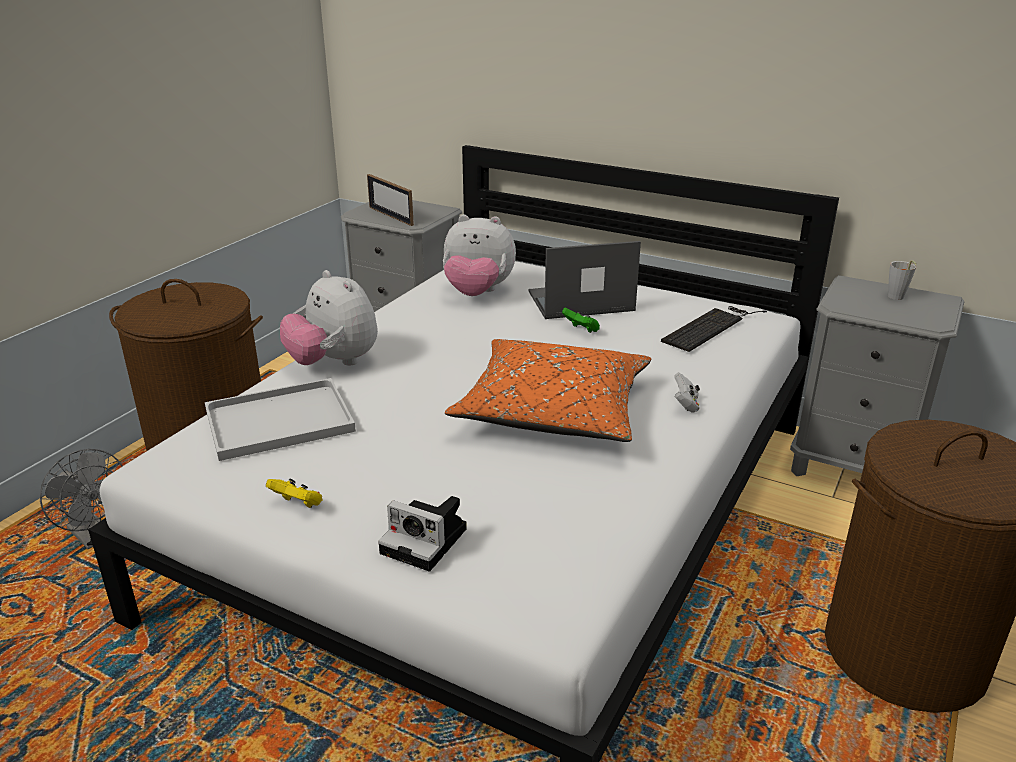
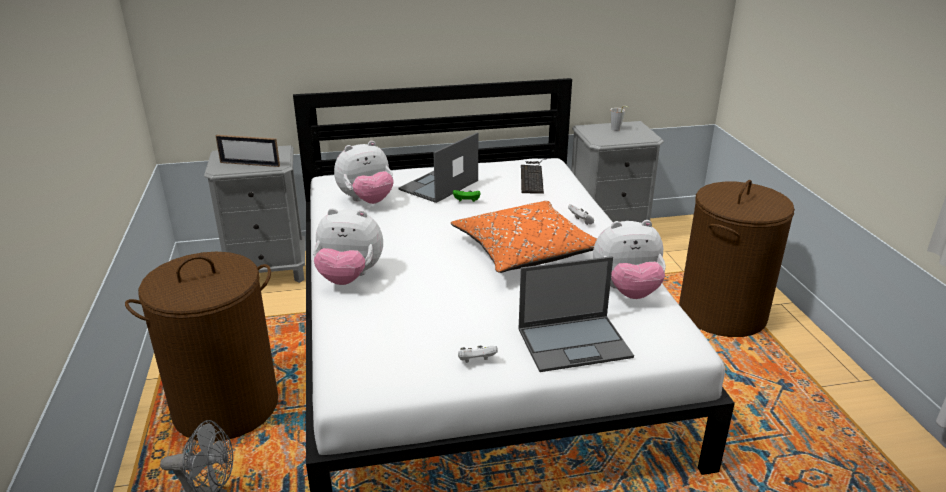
camera: 40 degrees left, 0 degrees up
(282, 419) = (380, 323): white tray -> none
(298, 504) = (476, 362): yellow game controller -> white game controller
(427, 541) = (575, 342): camera -> laptop
(600, 514) = (626, 291): none -> plush toy

